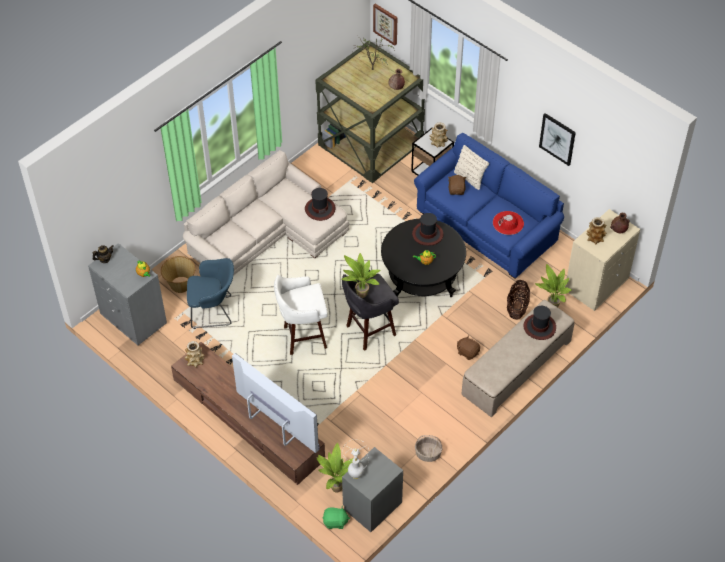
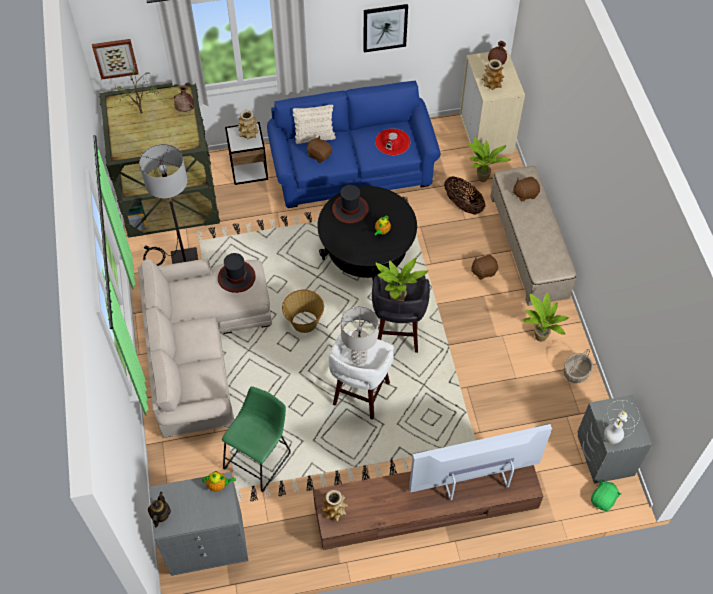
camera: 55 degrees left, 5 degrees up
(180, 284) = (196, 469): basket -> basket (304, 322)
(214, 311) = (260, 458): blue armchair -> green stool
(299, 299) = (359, 358): none -> white table lamp
(322, 179) = (176, 260): none -> floor lamp
(335, 488) = (563, 476): potted plant -> potted plant (538, 338)
(539, 327) = (525, 193): hat -> brown plush toy

